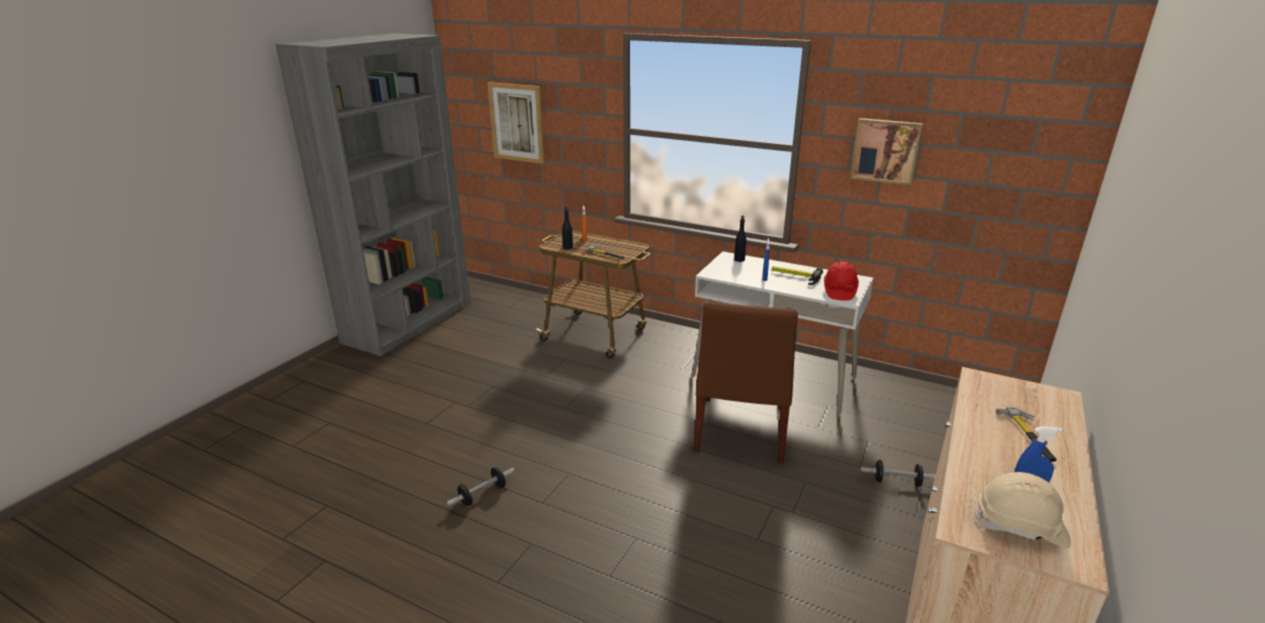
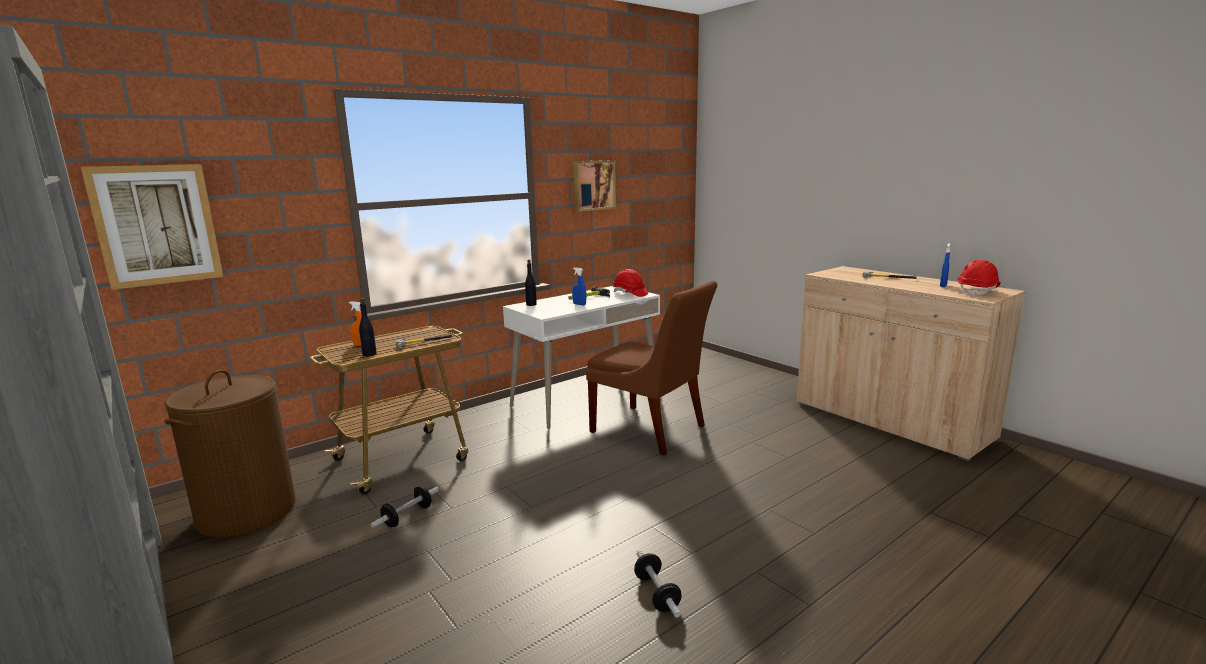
camera: 65 degrees left, 10 degrees down
(504, 314) = (247, 512): none -> brown laundry basket
(897, 482) = (747, 397): dumbbell -> dumbbell (407, 516)
(1020, 527) = (977, 291): beige hard hat -> red hard hat

